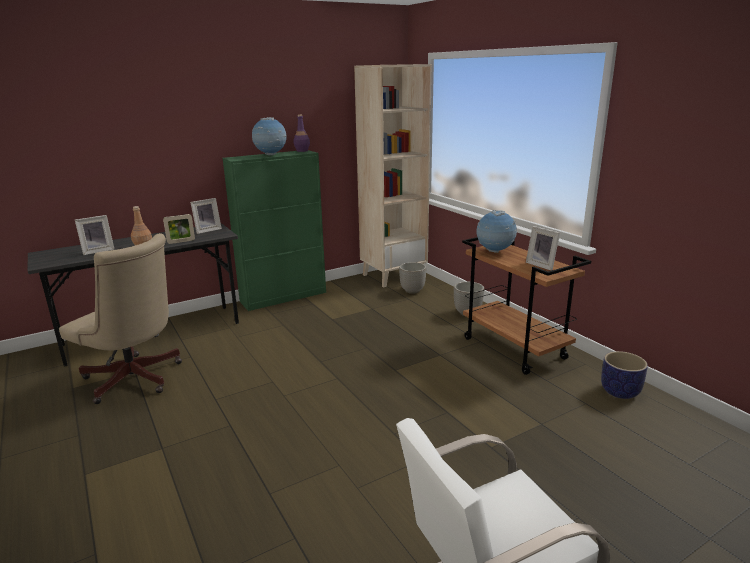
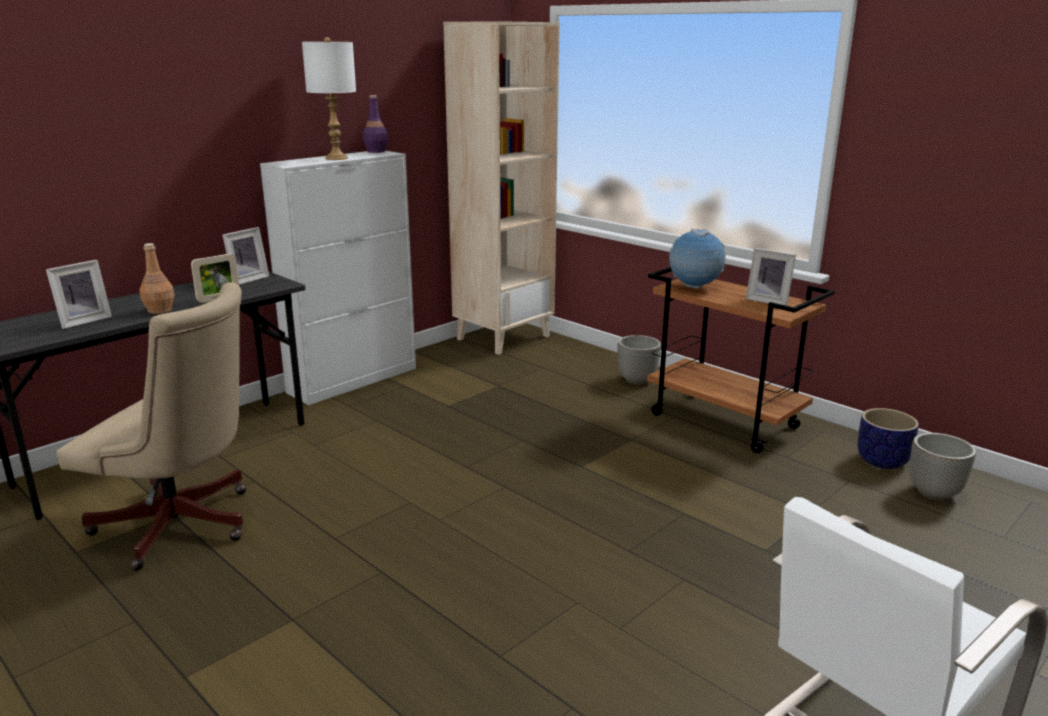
camera: 15 degrees left, 0 degrees up
(271, 155) = (336, 158): globe -> white table lamp
(284, 297) = (354, 380): green cabinet -> white cabinet
(412, 290) = (543, 356): planter -> planter (933, 493)

